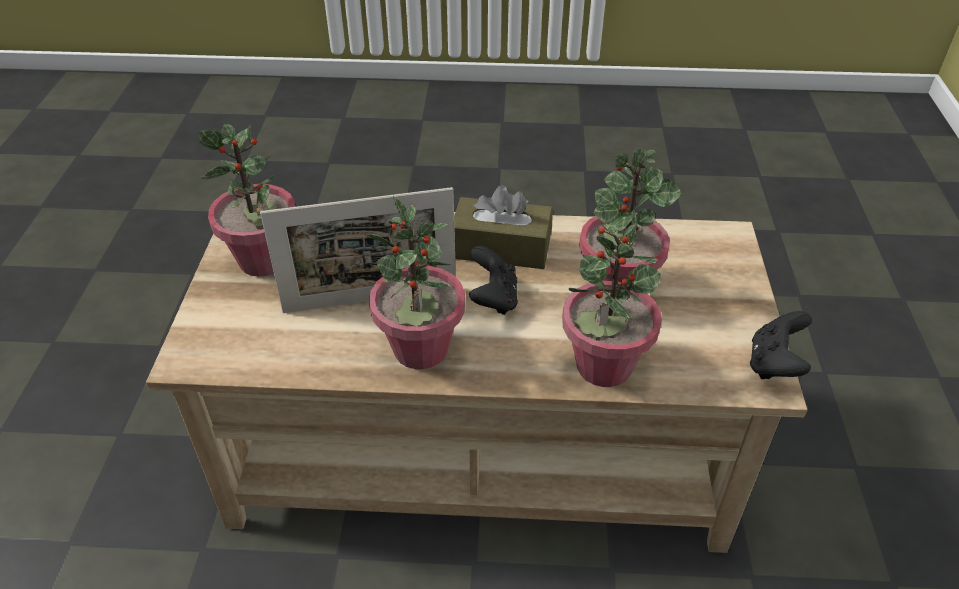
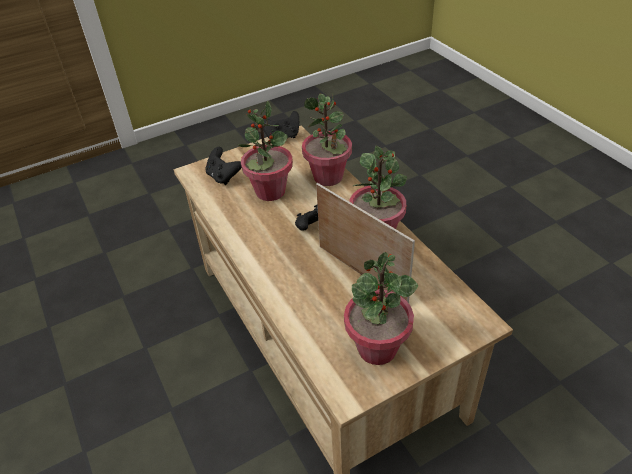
camera: 120 degrees left, 0 degrees up
(501, 248) = (270, 245): brown tissue box -> none
(692, 259) = (223, 177): none -> black game controller

